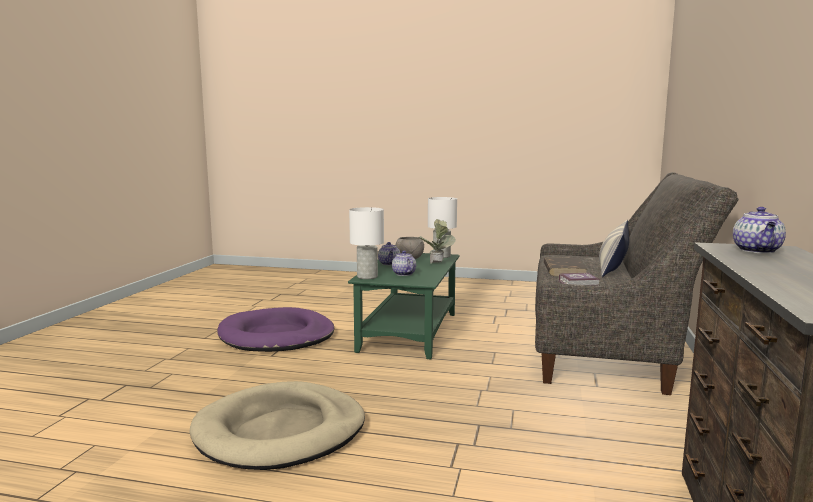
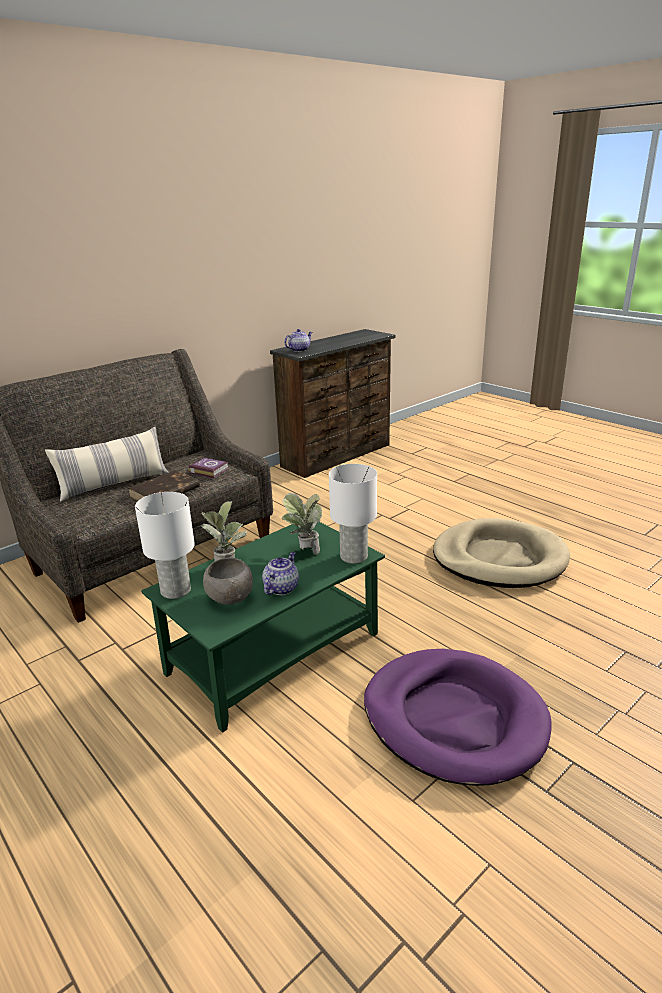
camera: 145 degrees left, 15 degrees up
(403, 274) = (304, 551): teapot -> potted plant

